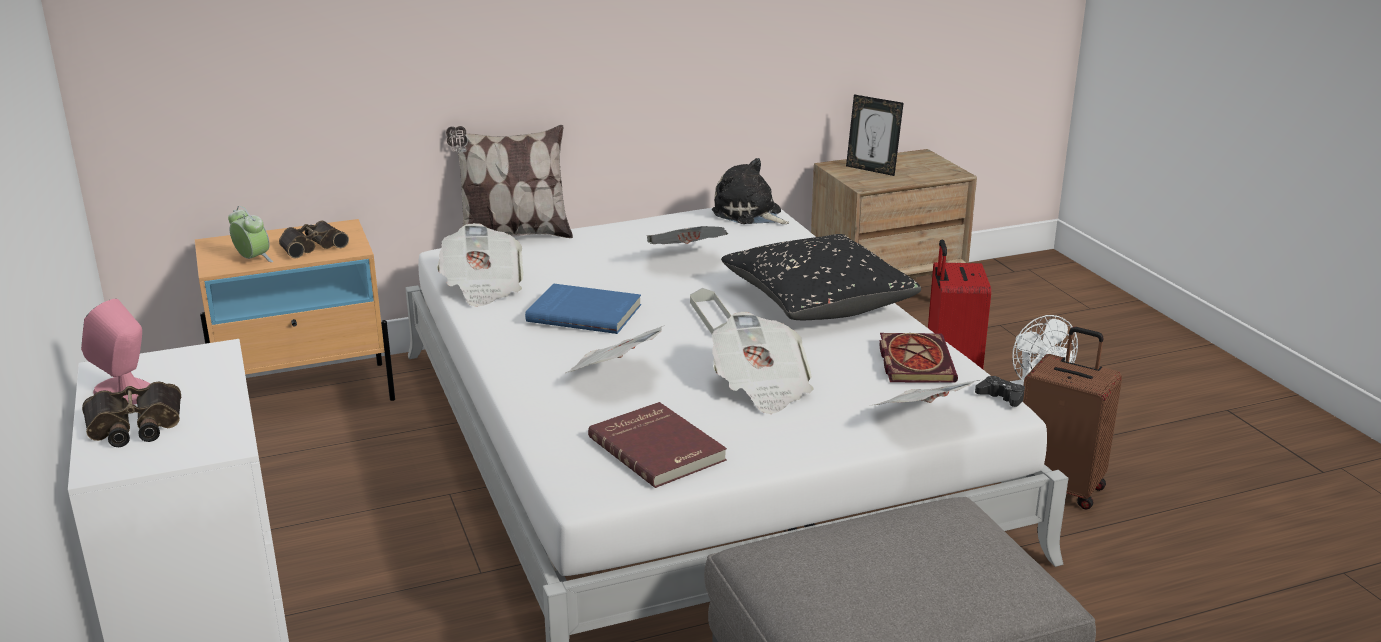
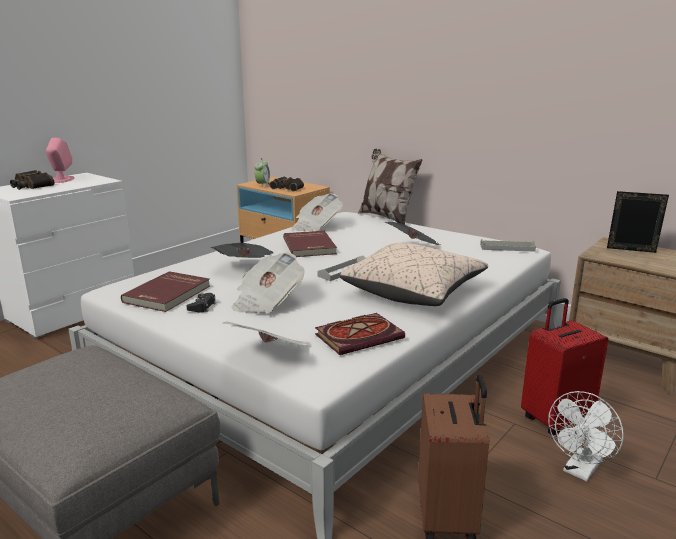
camera: 60 degrees right, 5 degrees down
(585, 312) = (310, 246): blue book -> red book
(749, 214) = (507, 248): plush toy -> grey tray
(817, 301) = (414, 292): black pillow -> beige pillow
(872, 169) = (631, 251): picture frame -> picture frame turned 105 degrees clockwise
(1001, 397) = (336, 377): black game controller -> black game controller (202, 306)

